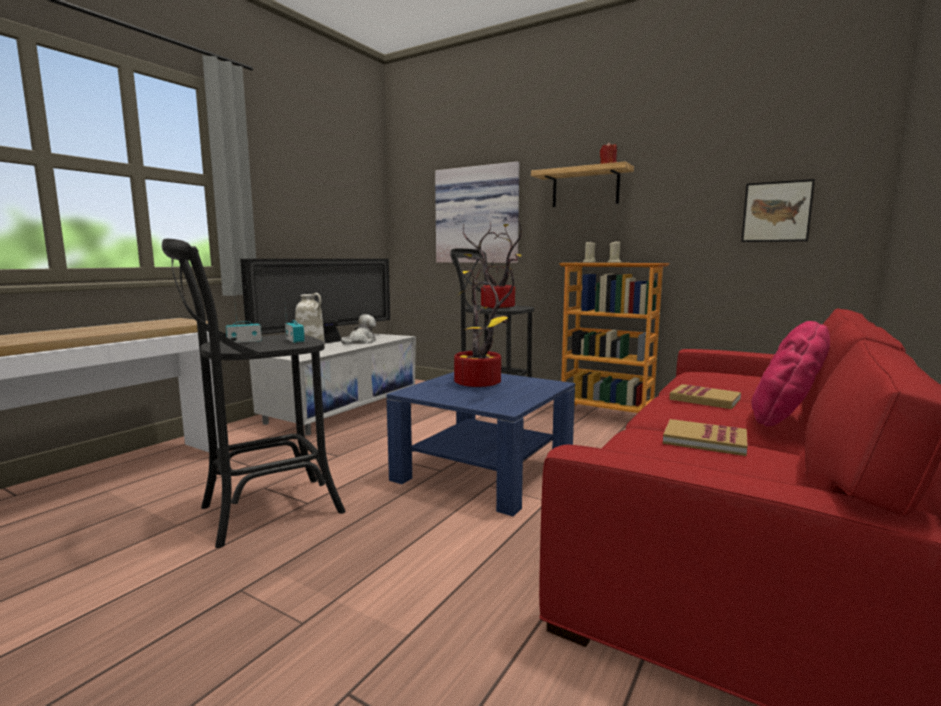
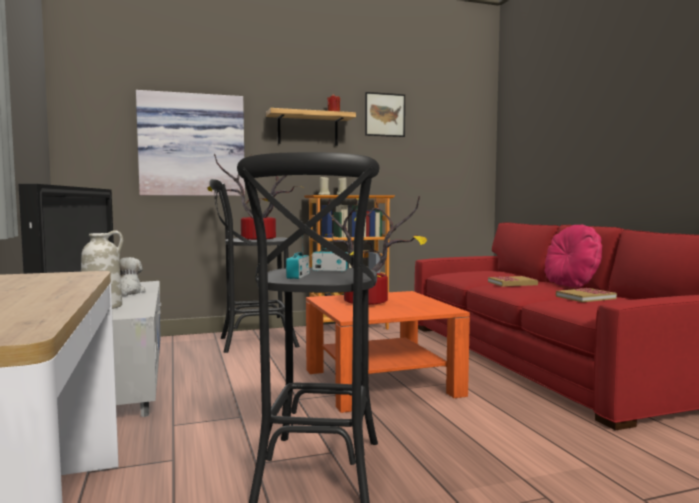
camera: 50 degrees left, 5 degrees down
(484, 471) = (381, 382): blue coffee table -> orange coffee table
(776, 211) = (442, 160): picture -> picture (385, 115)

